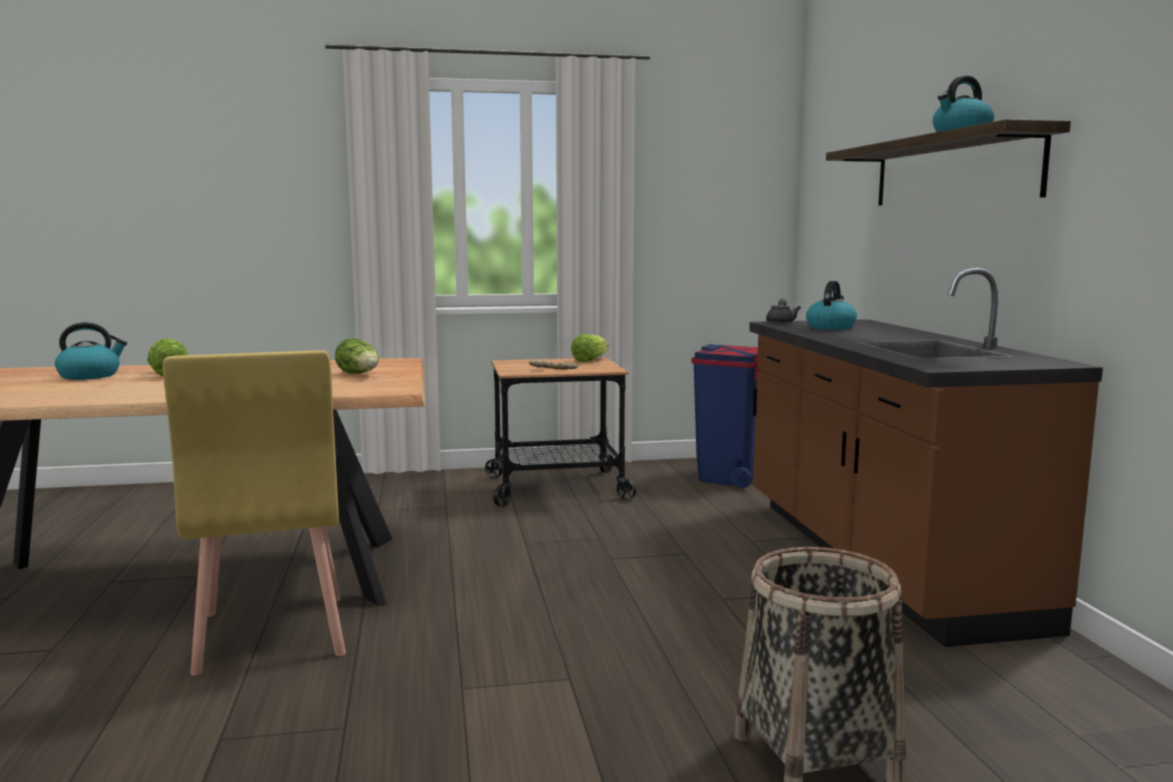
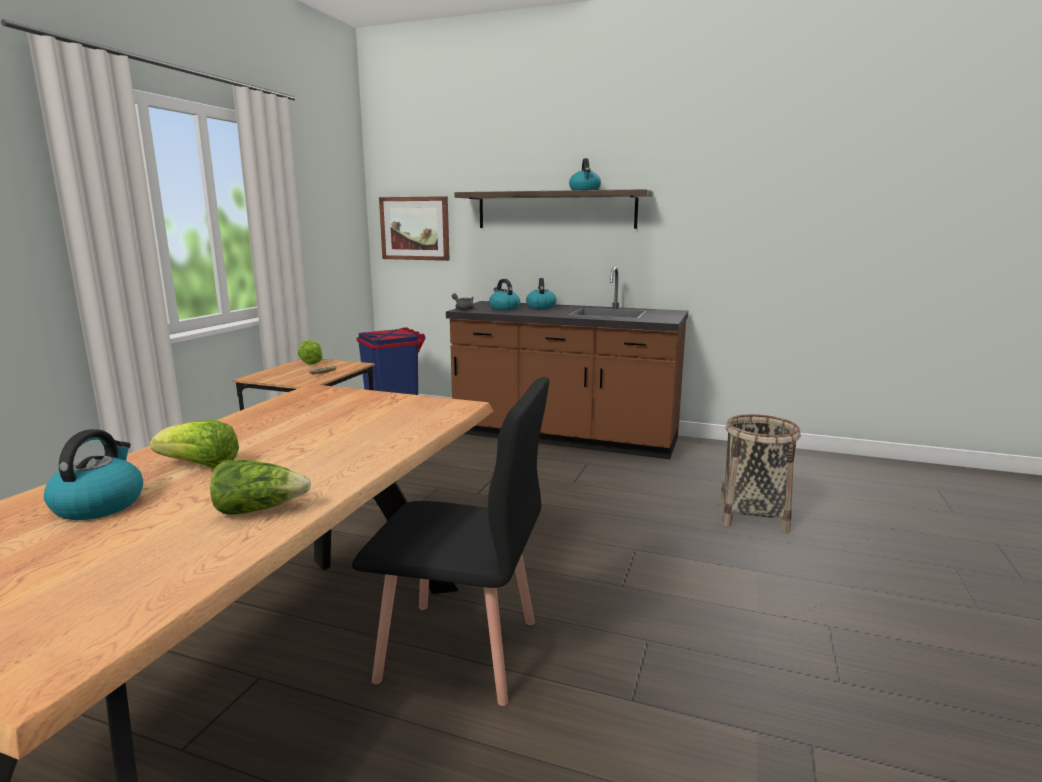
camera: 60 degrees left, 5 degrees up
(270, 634) = (460, 651): yellow chair -> black chair
(360, 375) = (366, 406): lettuce -> lettuce (259, 509)
(829, 209) = (415, 228): none -> picture
(888, 332) = (541, 307): none -> kettle

